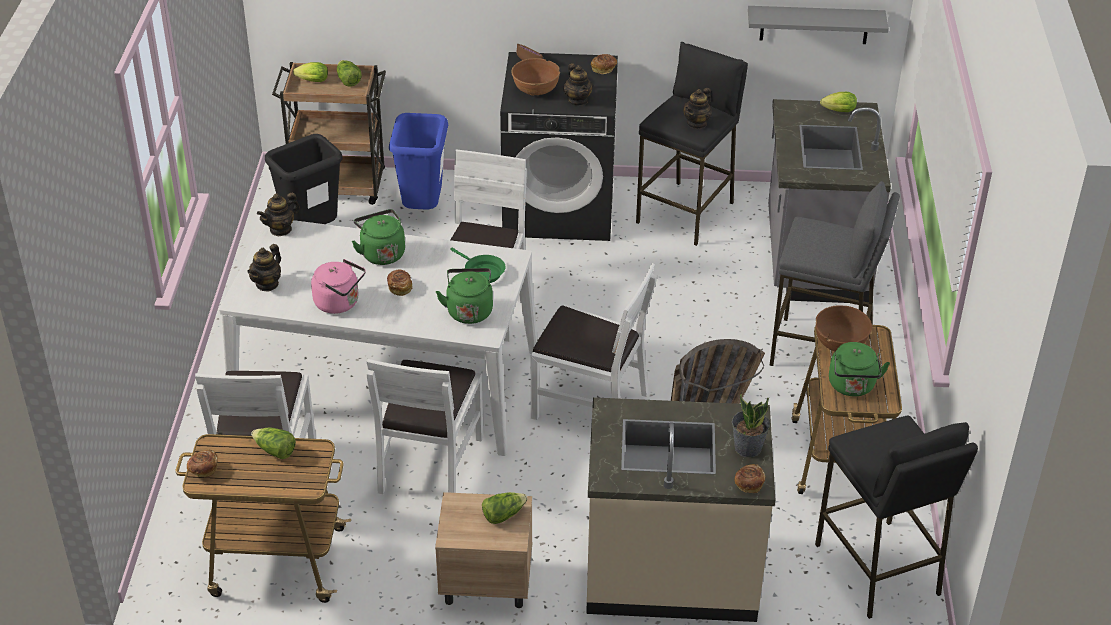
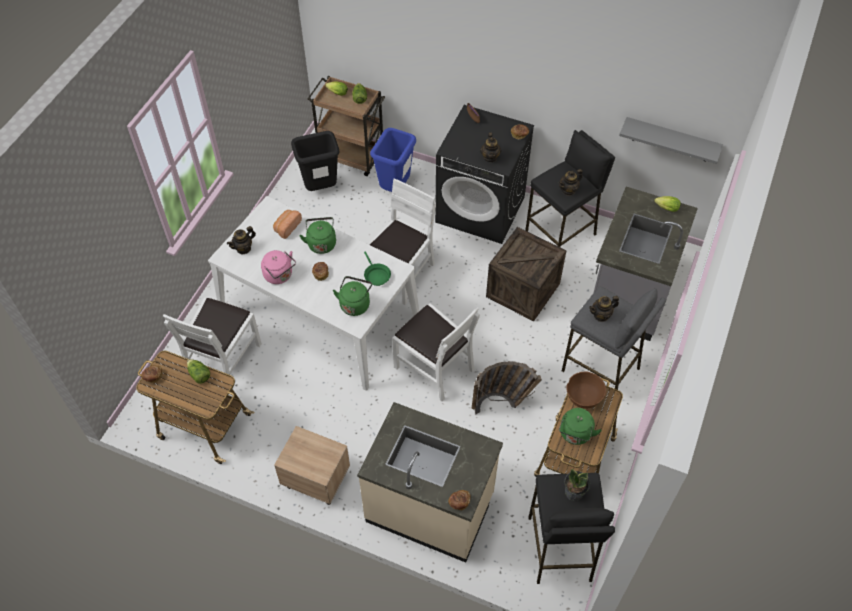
camera: 20 degrees right, 15 degrees up
(281, 229) = (269, 207): teapot -> teapot (601, 315)
(320, 246) = (287, 227): none -> bread
(429, 463) = (319, 382): white chair -> none
(503, 515) = (323, 454): lettuce -> none
(535, 89) = (467, 141): brown bowl -> none
(667, 286) = (523, 290): none -> crate
(747, 447) = (472, 472): potted plant -> potted plant (574, 492)

